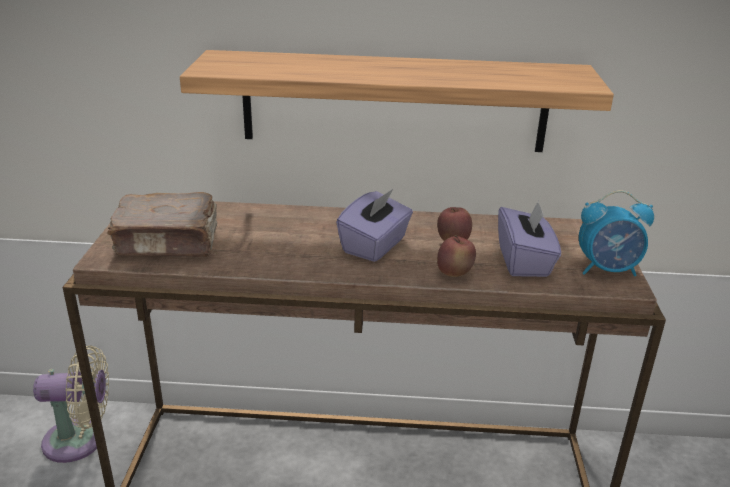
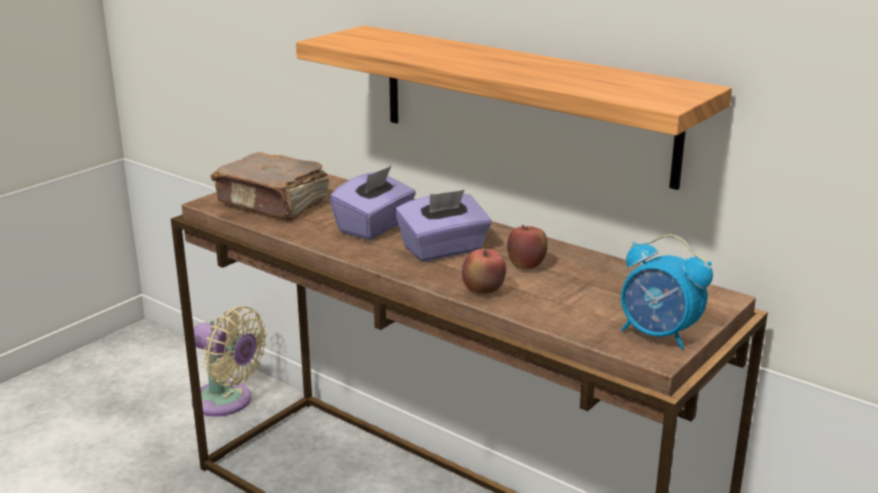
camera: 35 degrees right, 5 degrees down
(524, 261) = (575, 302): purple tissue box -> purple tissue box (375, 227)

